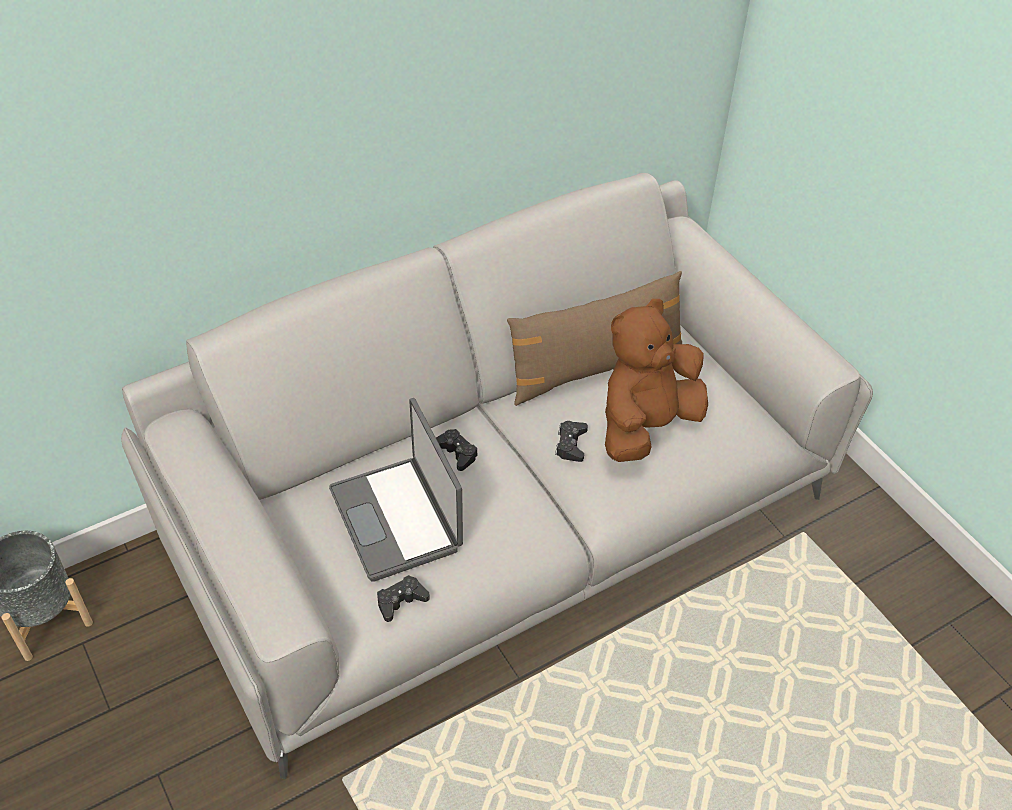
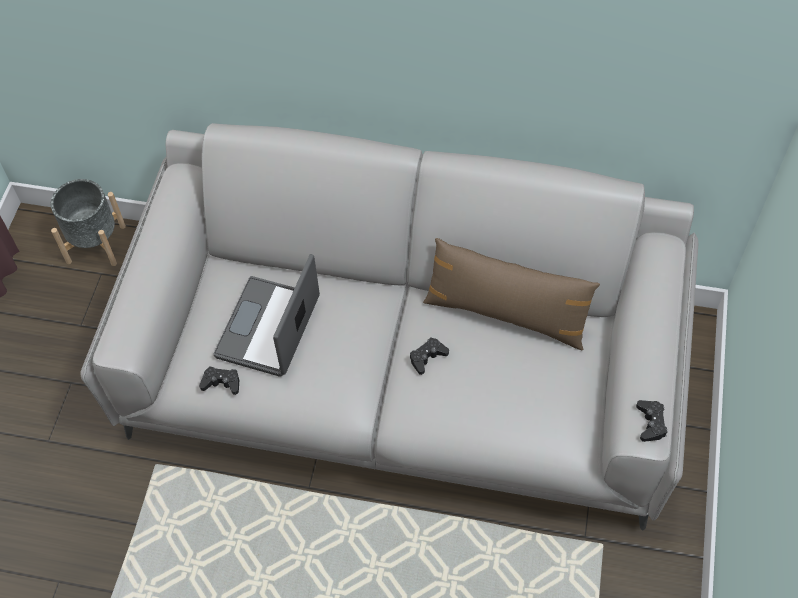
camera: 45 degrees right, 10 degrees up
(456, 453) = (349, 309): black game controller -> black game controller (651, 423)
(646, 426) = (492, 381): brown plush toy -> none

